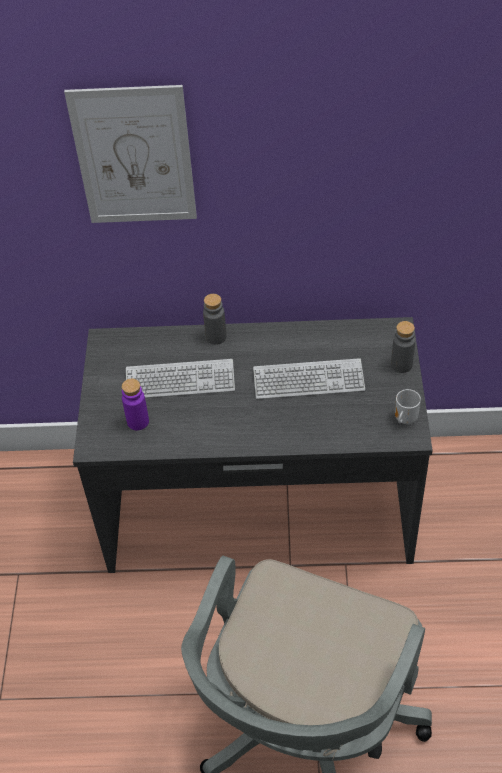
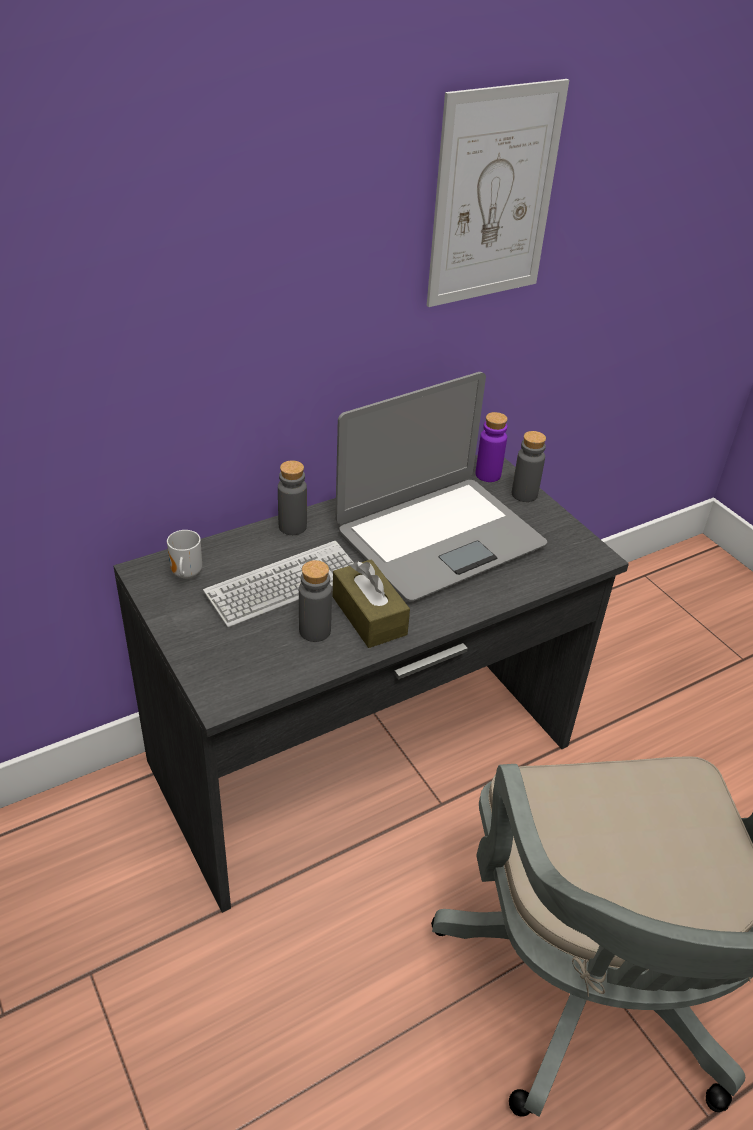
camera: 35 degrees left, 10 degrees down
(134, 156) = (181, 256): picture -> picture (493, 196)
(138, 421) = (264, 648): purple bottle -> purple bottle (488, 475)
(176, 421) = (315, 631): none -> grey bottle
(217, 423) = (369, 615): none -> brown tissue box
(308, 380) = (439, 538): keyboard -> laptop
(404, 419) = (574, 543): mug -> mug (185, 574)

